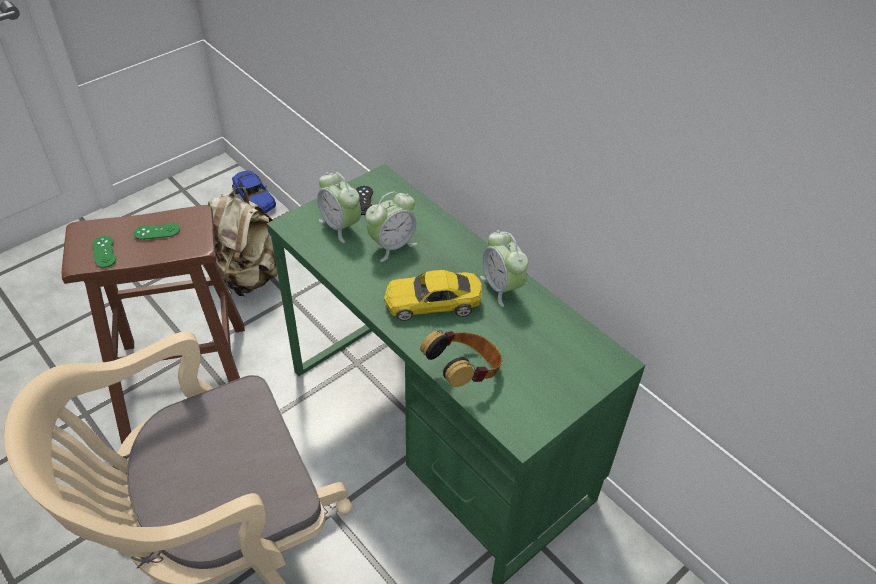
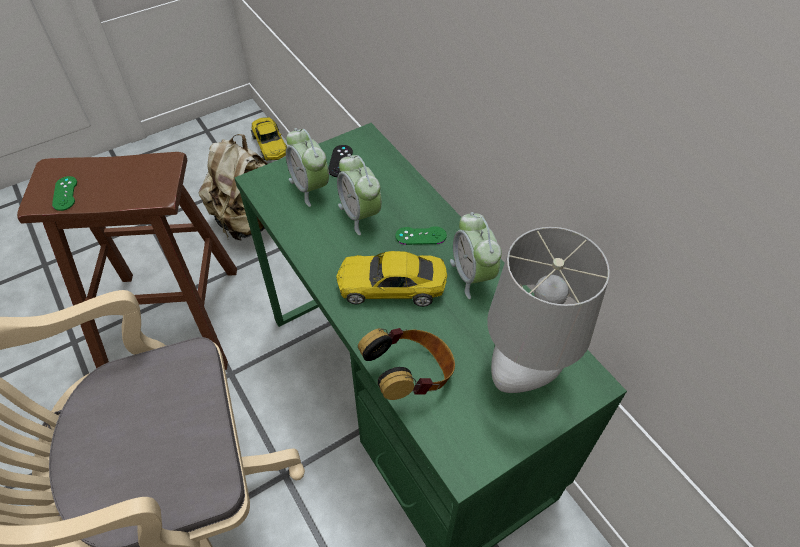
camera: 10 degrees right, 5 degrees up
(157, 231) = (123, 176): green game controller -> green game controller (421, 236)
(254, 198) = (270, 144): blue toy car -> yellow toy car
(392, 245) = (360, 214): alarm clock -> alarm clock turned 90 degrees clockwise
(559, 358) = (524, 370): none -> grey table lamp

